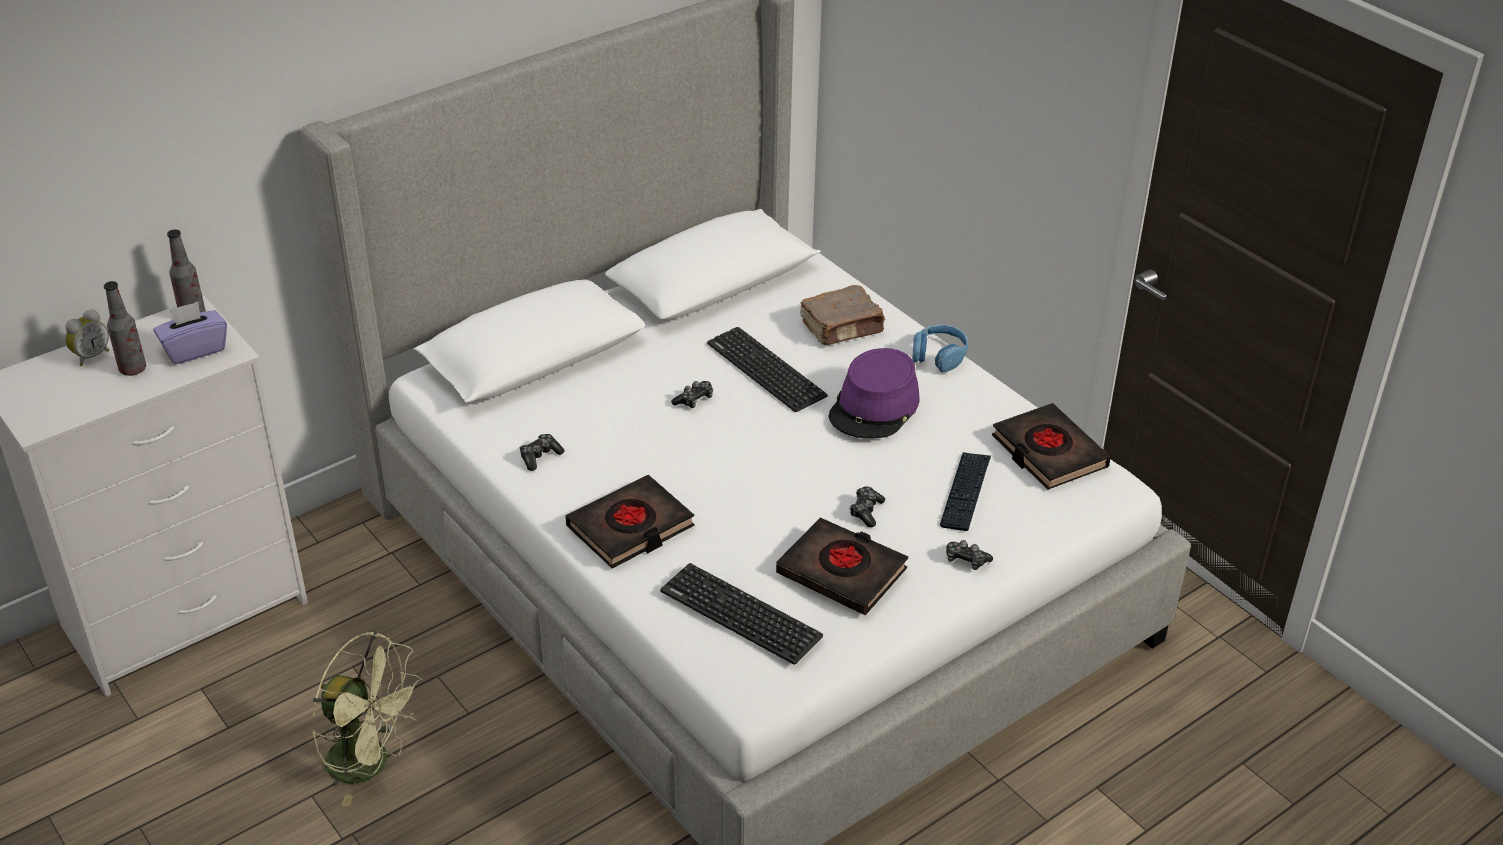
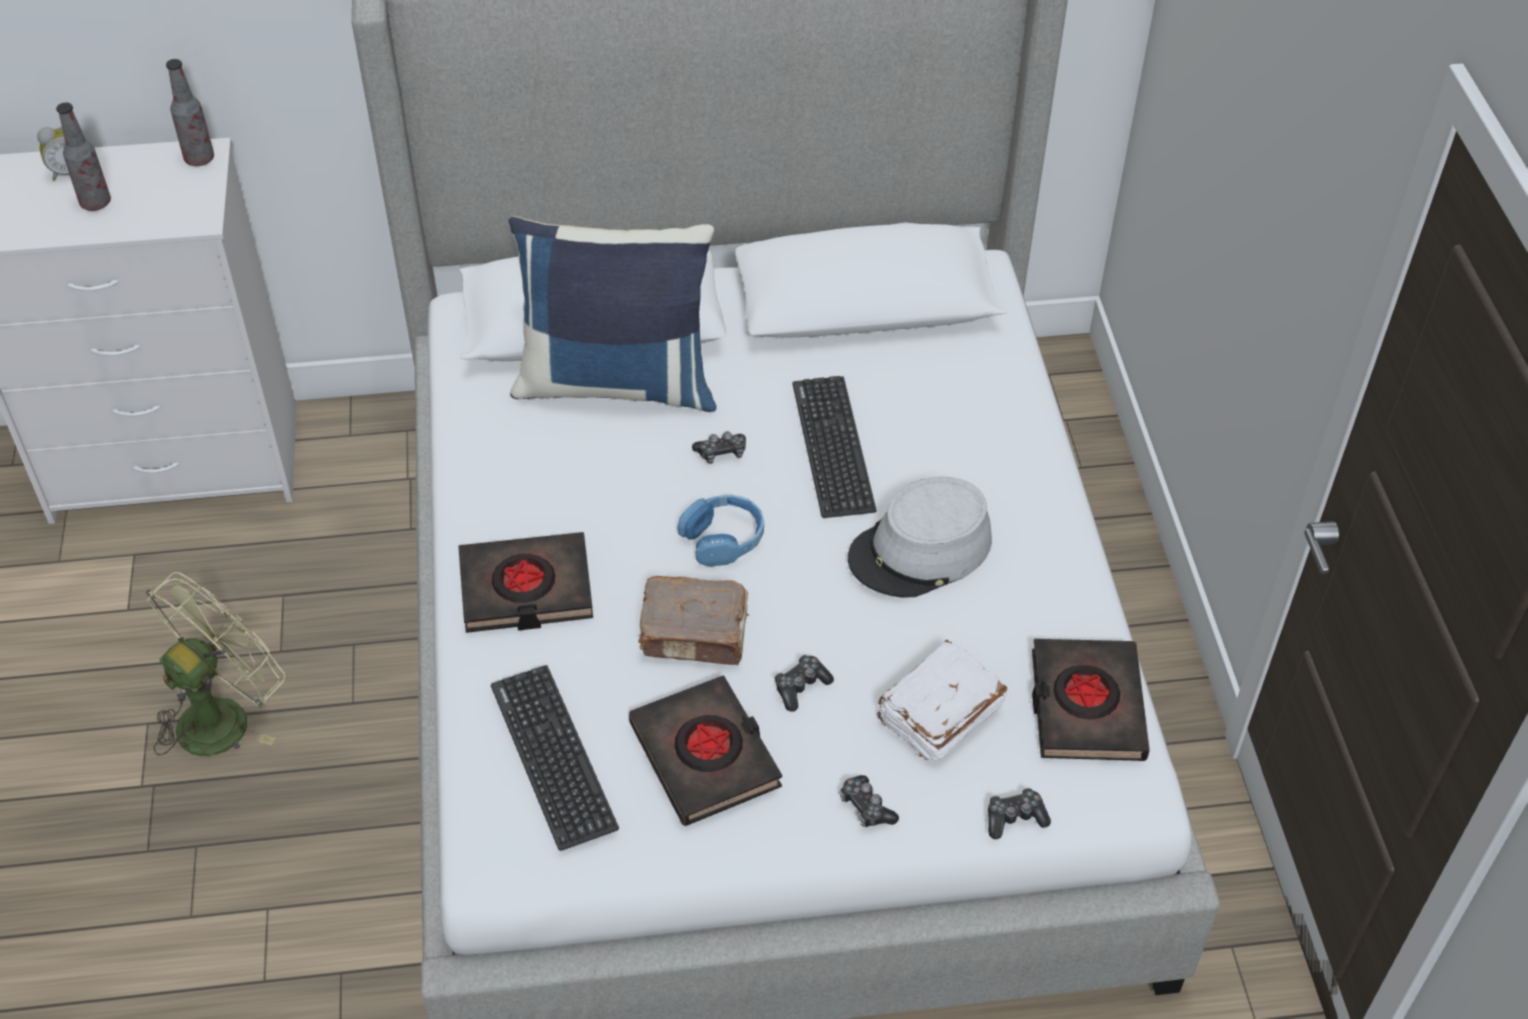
camera: 30 degrees right, 10 degrees up
(195, 349) = (169, 201): purple tissue box -> none
(371, 763) = (223, 715): green fan -> green fan turned 105 degrees counterclockwise
(540, 456) = (502, 456): game controller -> game controller (1014, 818)
(582, 384) = (617, 381): none -> blue pillow
(842, 328) = (968, 425): brown book -> brown book (695, 634)
(875, 407) = (920, 551): purple hat -> grey hat
(939, 355) = (1057, 511): blue headphones -> blue headphones (723, 538)
(965, 492) = (938, 715): keyboard -> white book

